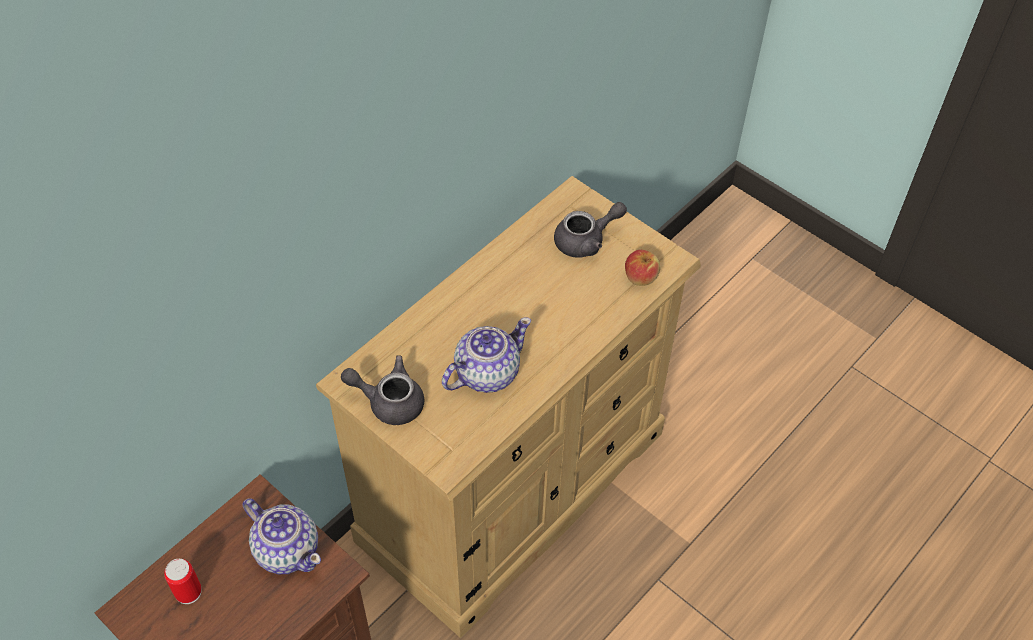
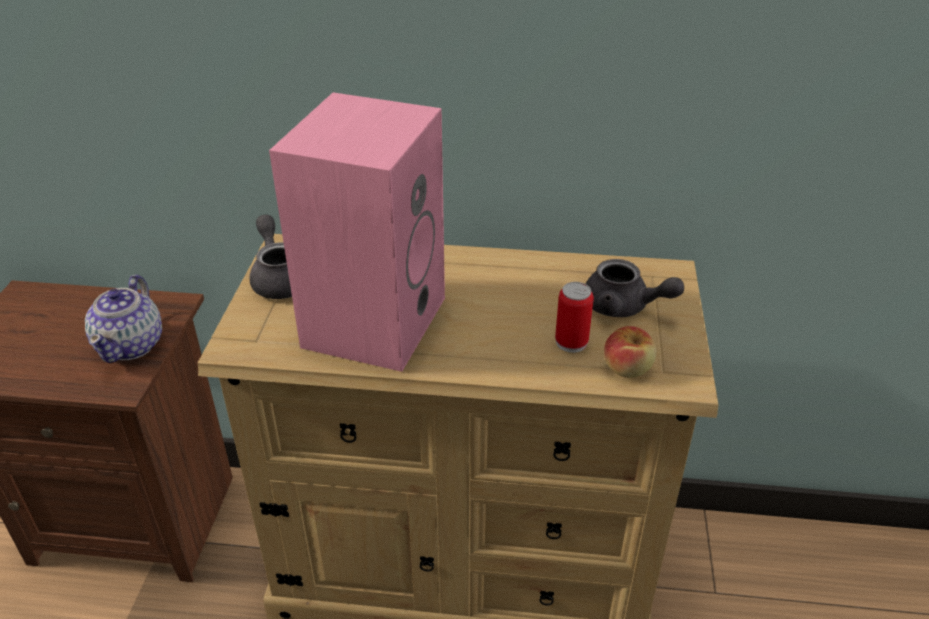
camera: 55 degrees right, 15 degrees down
(188, 592) = (55, 314): can -> can (571, 342)
(486, 373) = (373, 319): teapot -> pink speaker

